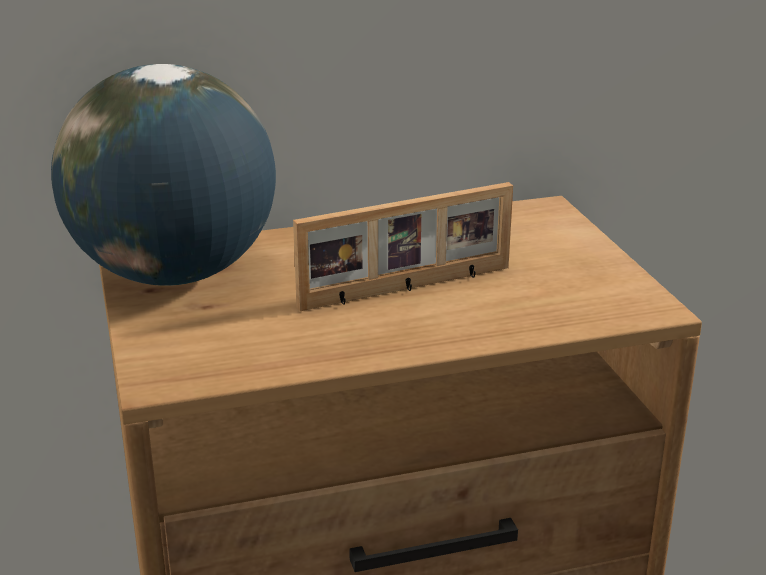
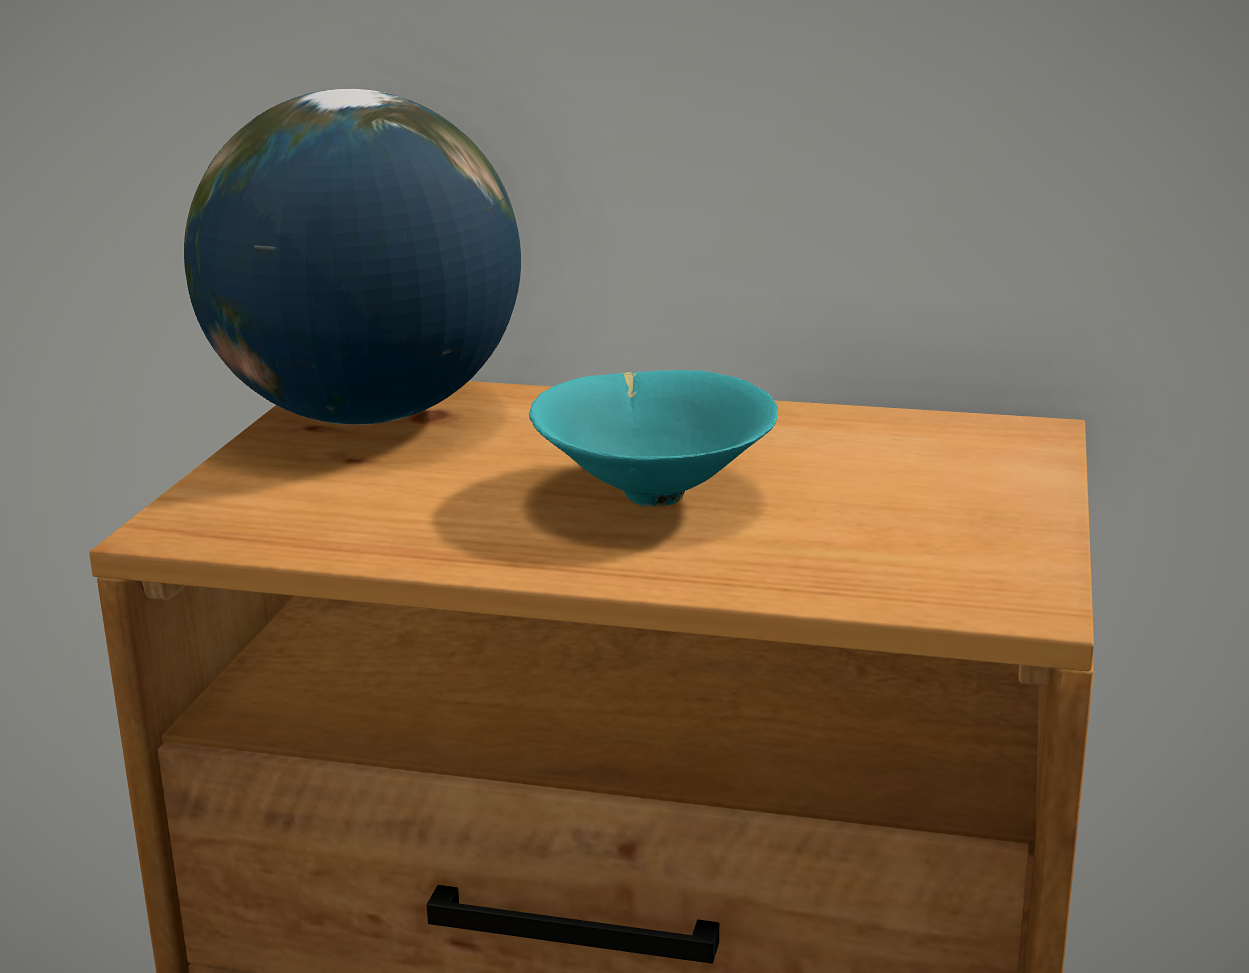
camera: 30 degrees right, 5 degrees down
(407, 288) = (653, 493): picture frame -> turquoise bowl

